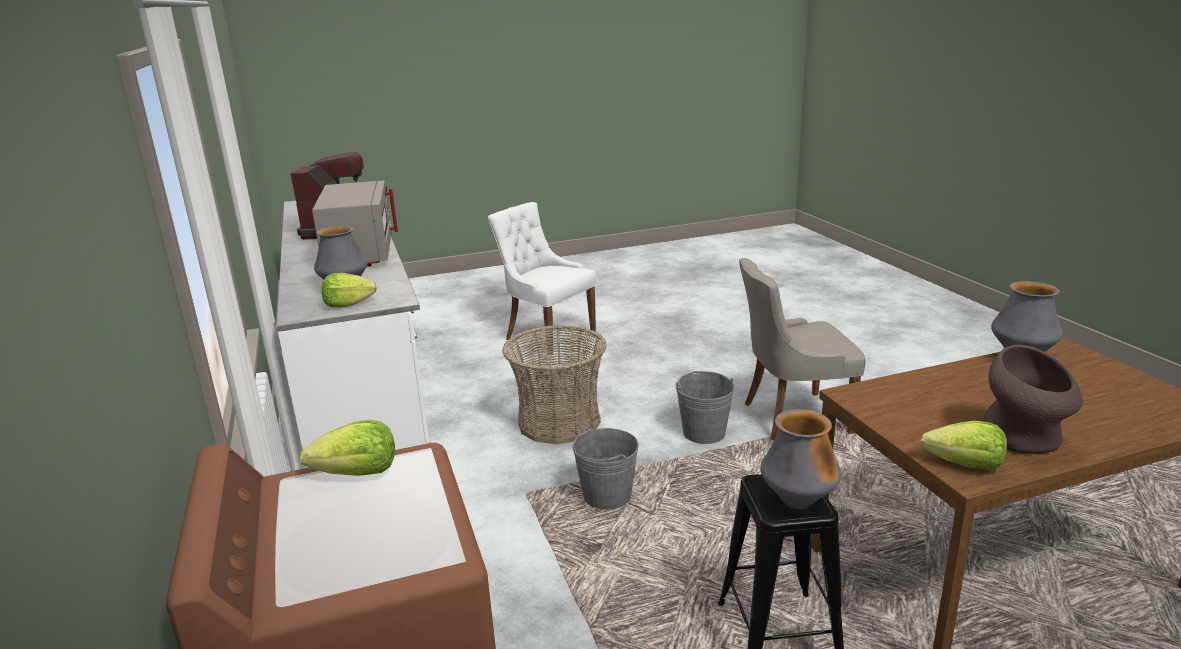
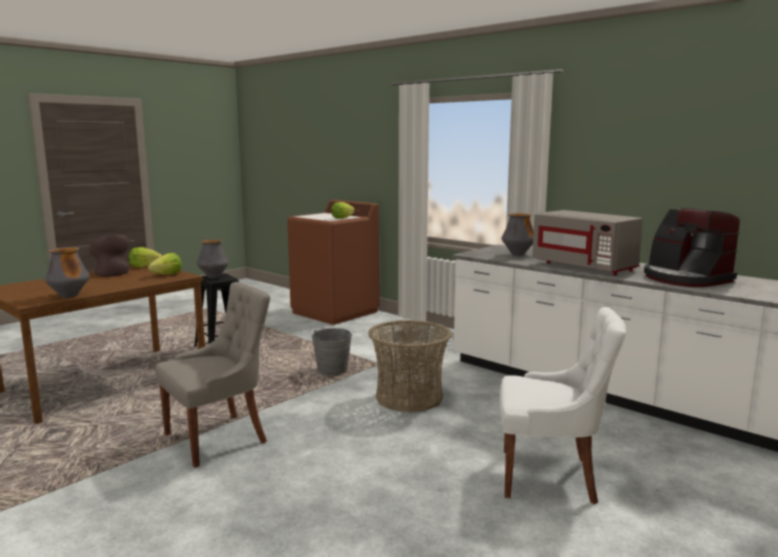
camera: 150 degrees right, 10 degrees down
(348, 304) = (490, 251): lettuce -> lettuce (167, 274)
(704, 433) = (292, 412): grey bucket -> none

